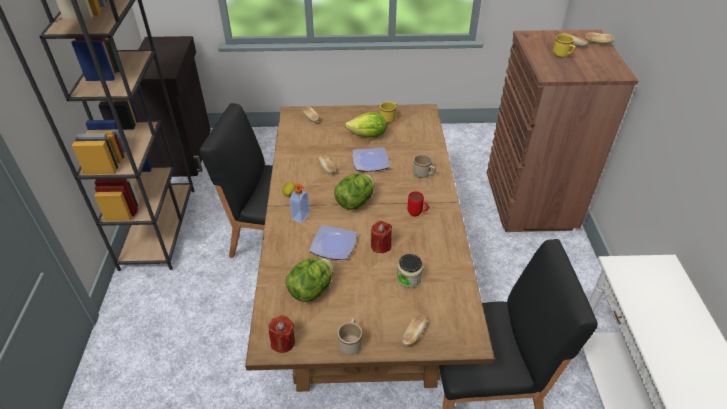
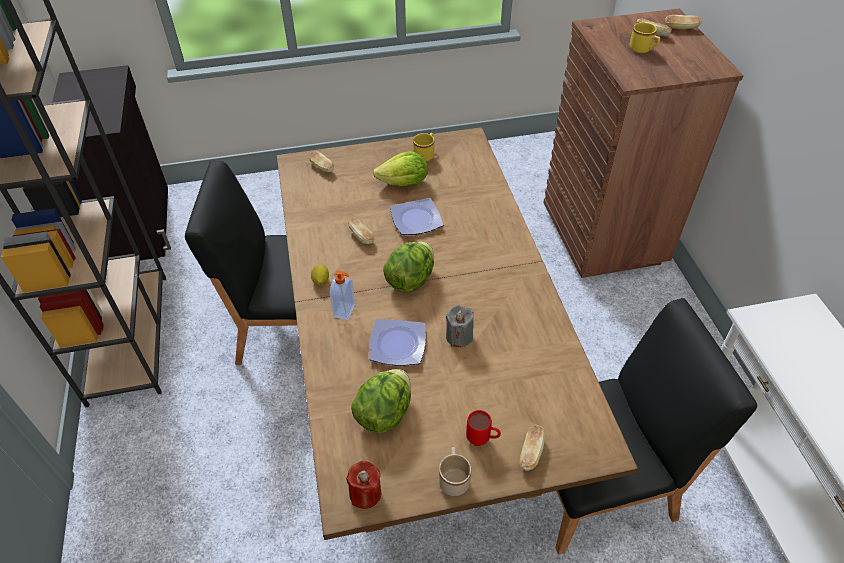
camera: 10 degrees left, 5 degrees up
(381, 246) = (459, 336): red candle -> grey candle
(409, 278) = (506, 377): jar -> none
(417, 214) = (495, 285): red mug -> red mug (482, 440)
(423, 174) = (489, 228): beige mug -> none

